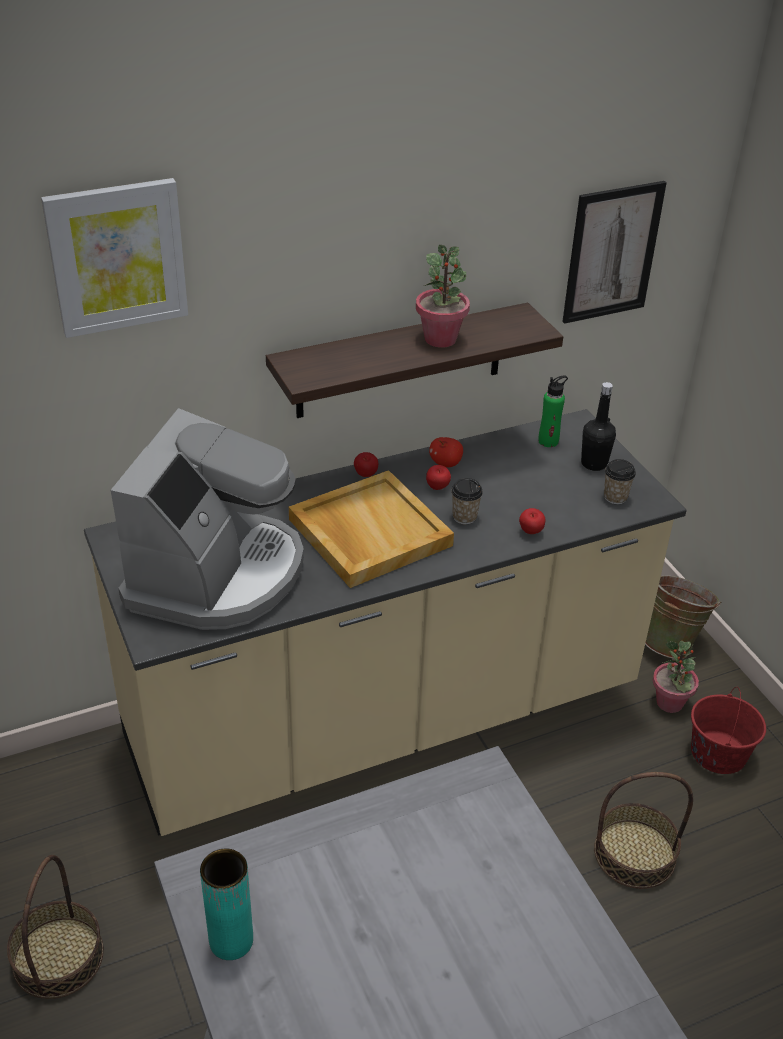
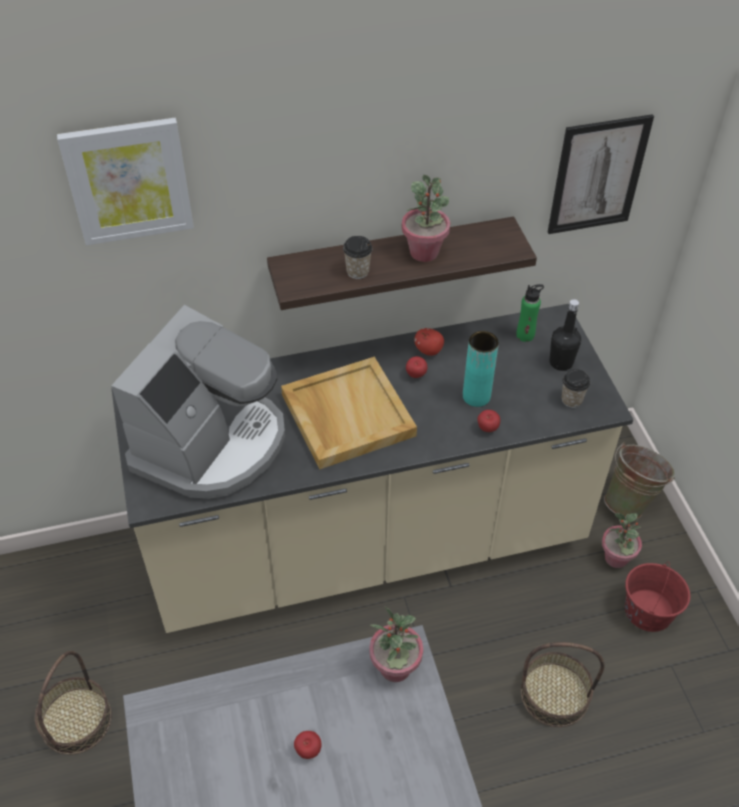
camera: 10 degrees right, 10 degrees up
(231, 940) = (170, 774): turquoise vase -> turquoise vase (476, 396)
(365, 475) = (356, 356): apple -> apple (308, 751)
(464, 517) = (433, 407): cup -> cup (357, 271)
(477, 793) = (395, 668): none -> potted plant

